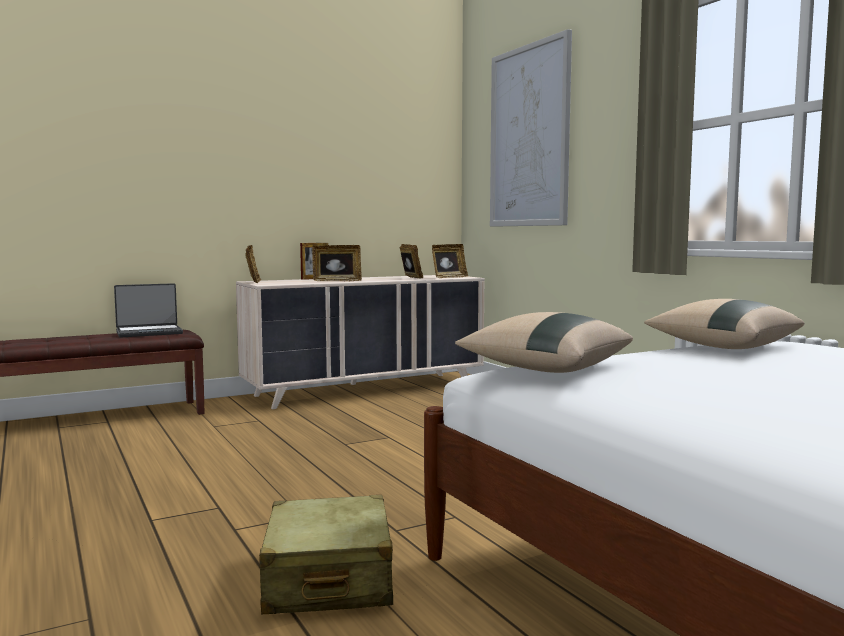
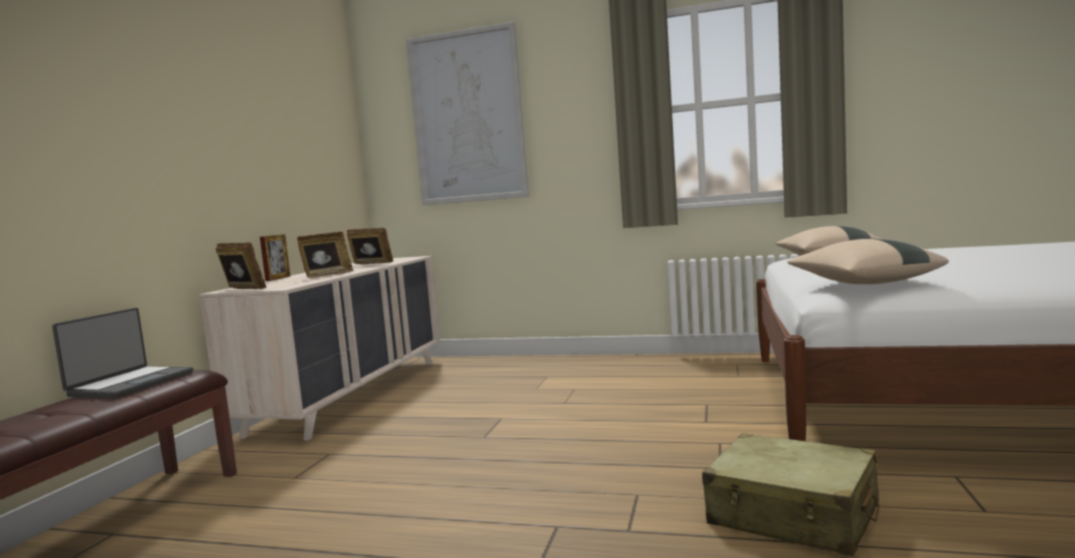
camera: 45 degrees left, 0 degrees up
(449, 277) = (401, 259): picture frame -> none

